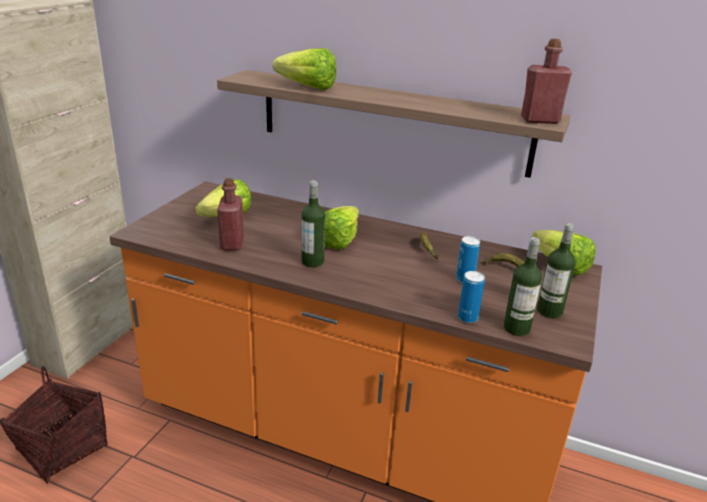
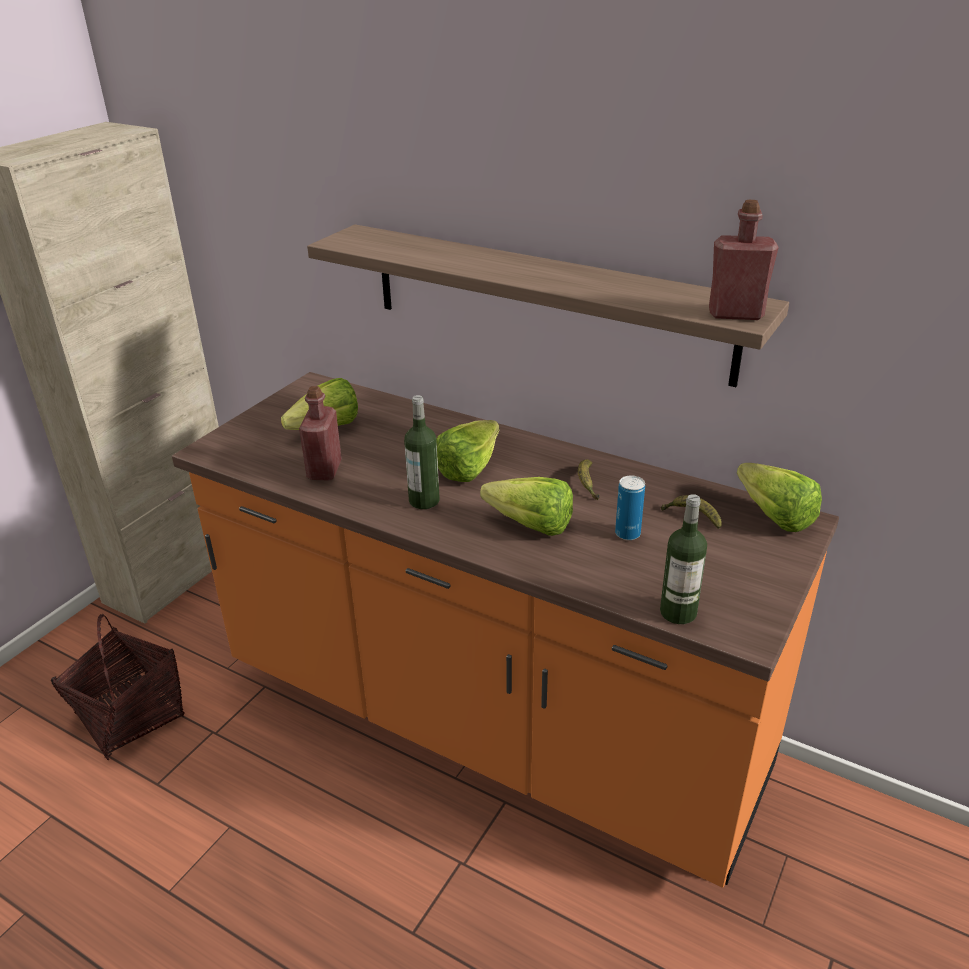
camera: 10 degrees right, 5 degrees up
(303, 87) = (419, 256): lettuce -> lettuce (524, 523)
(467, 318) = (613, 594): can -> none
(549, 311) = (734, 587): bottle -> none

